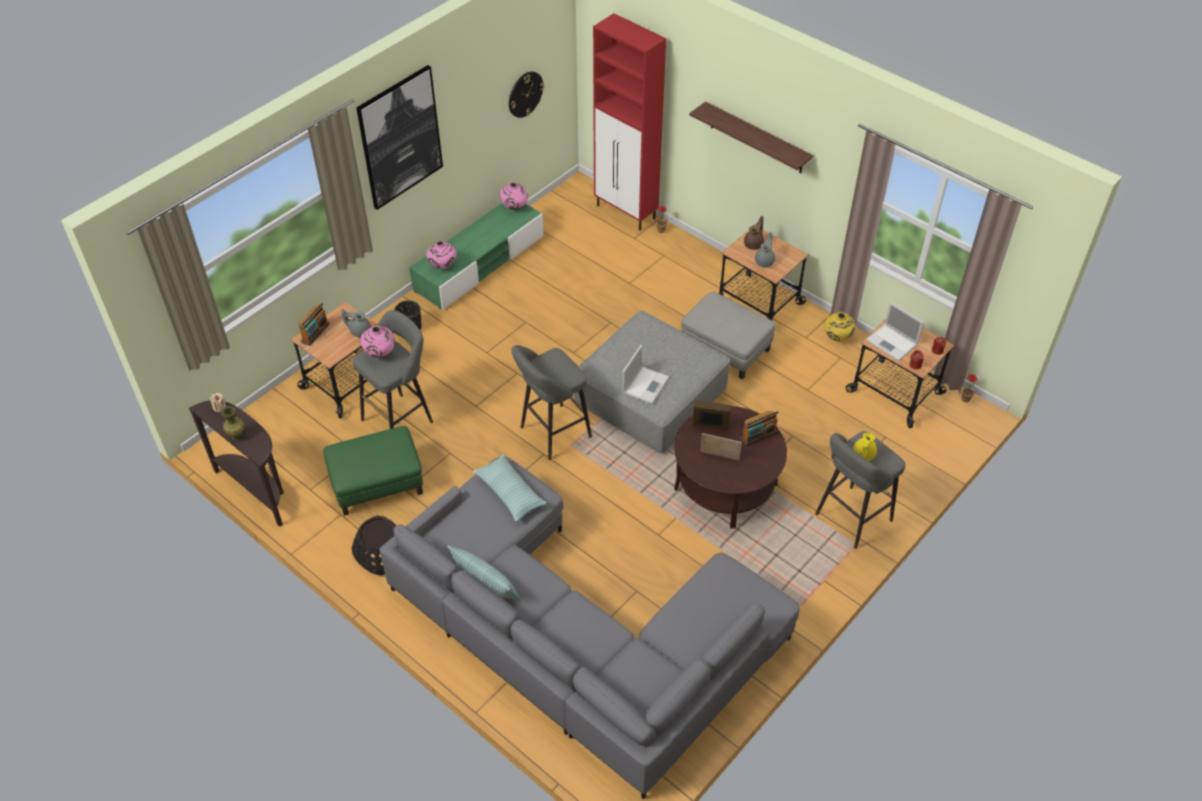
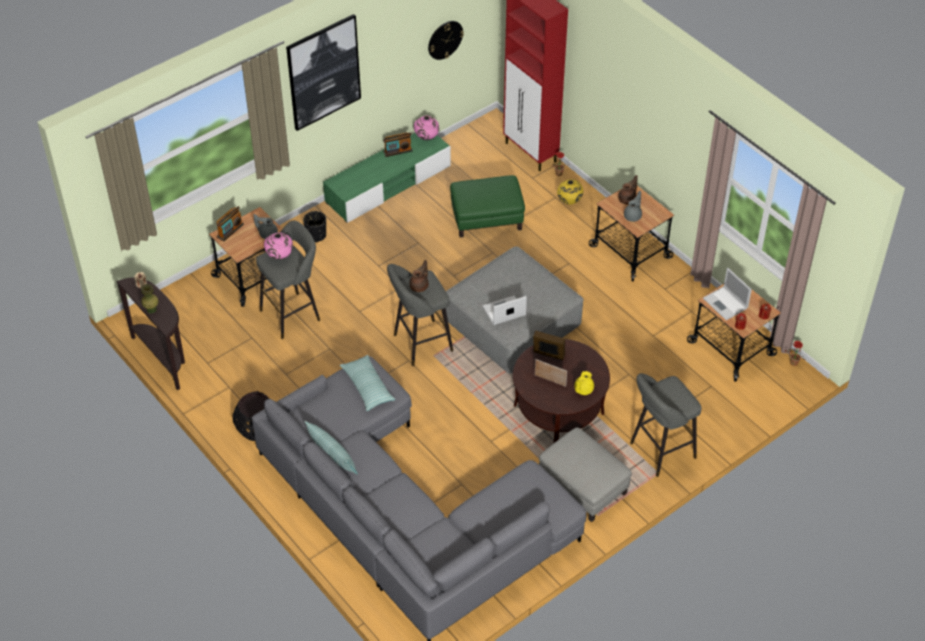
camera: 10 degrees right, 0 degrees up
(377, 483) = (264, 365): green ottoman -> green ottoman (487, 218)
(442, 267) = (352, 185): pink vase -> none
(550, 367) = (420, 286): none -> brown teapot
(645, 384) = (503, 311): laptop -> laptop turned 150 degrees counterclockwise
(725, 348) = (589, 289): grey ottoman -> grey ottoman (582, 485)
(756, 138) = (636, 107): shelf -> none
(758, 435) = (588, 368): radio -> radio (397, 151)
(837, 338) = (693, 293): yellow vase -> yellow vase (569, 202)
(862, 455) = (665, 395): yellow teapot -> yellow teapot (583, 389)

